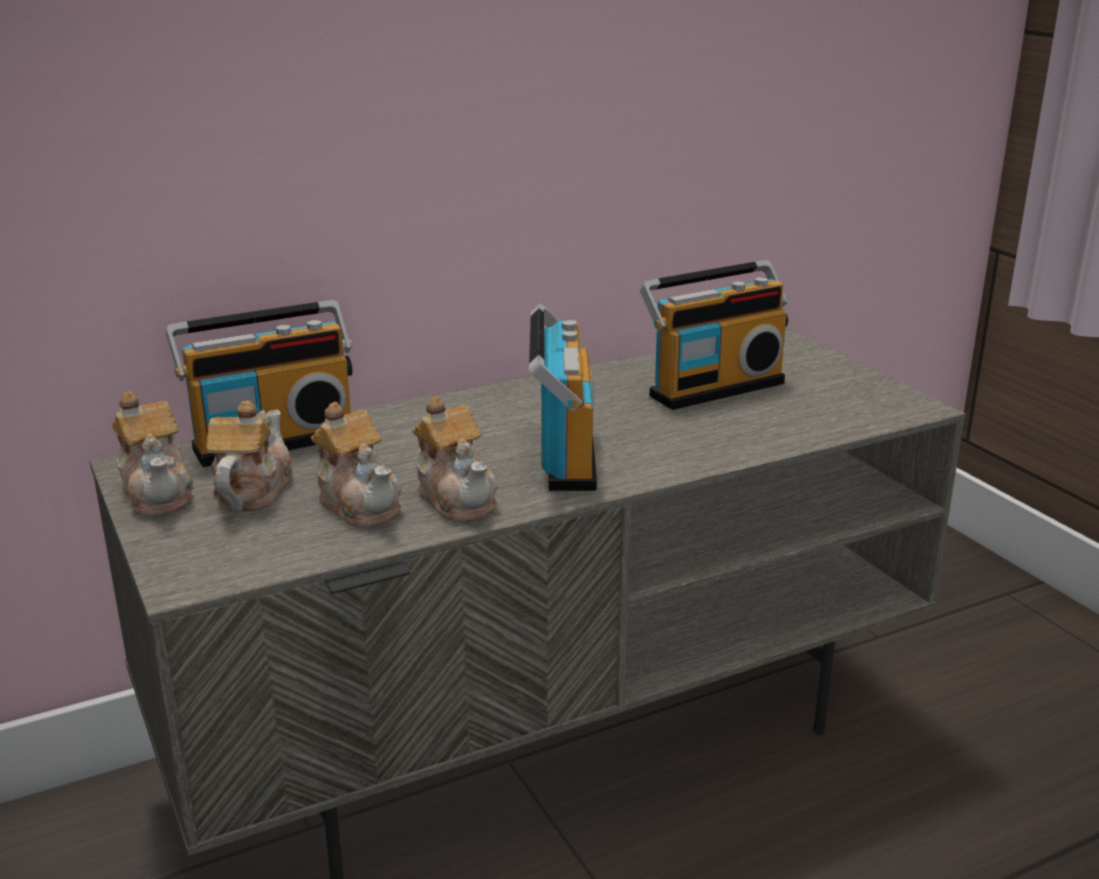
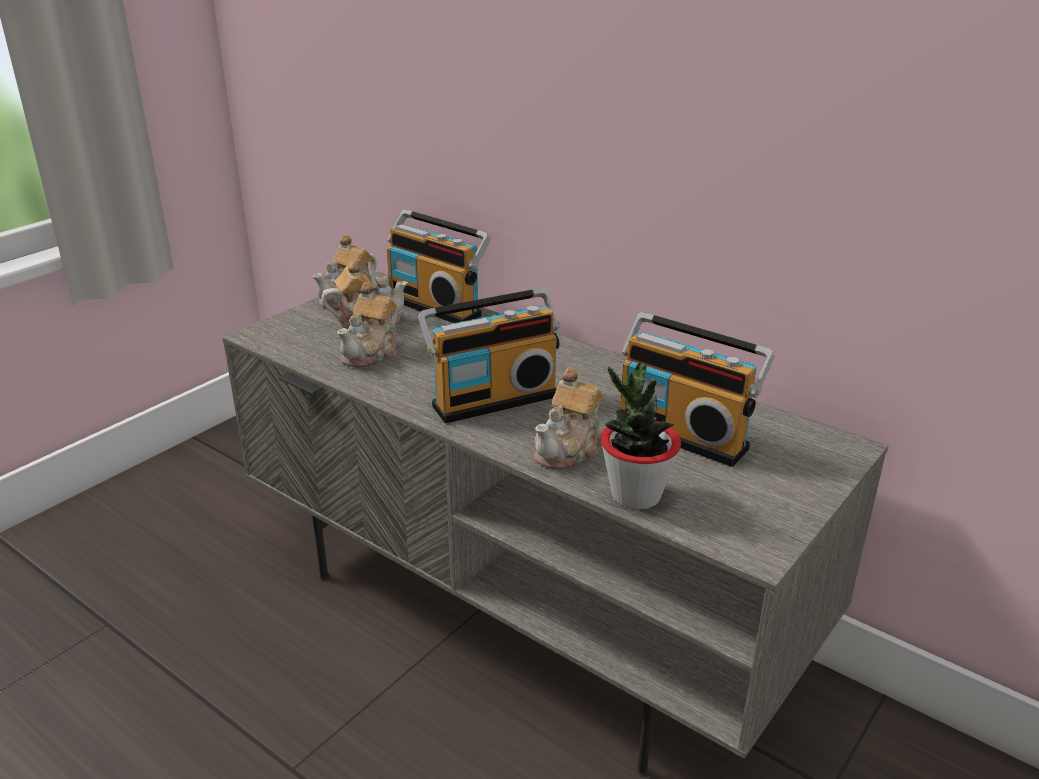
camera: 65 degrees right, 5 degrees up
(457, 498) = (400, 379): teapot -> teapot (569, 449)
(807, 430) = (635, 495): none -> potted plant

